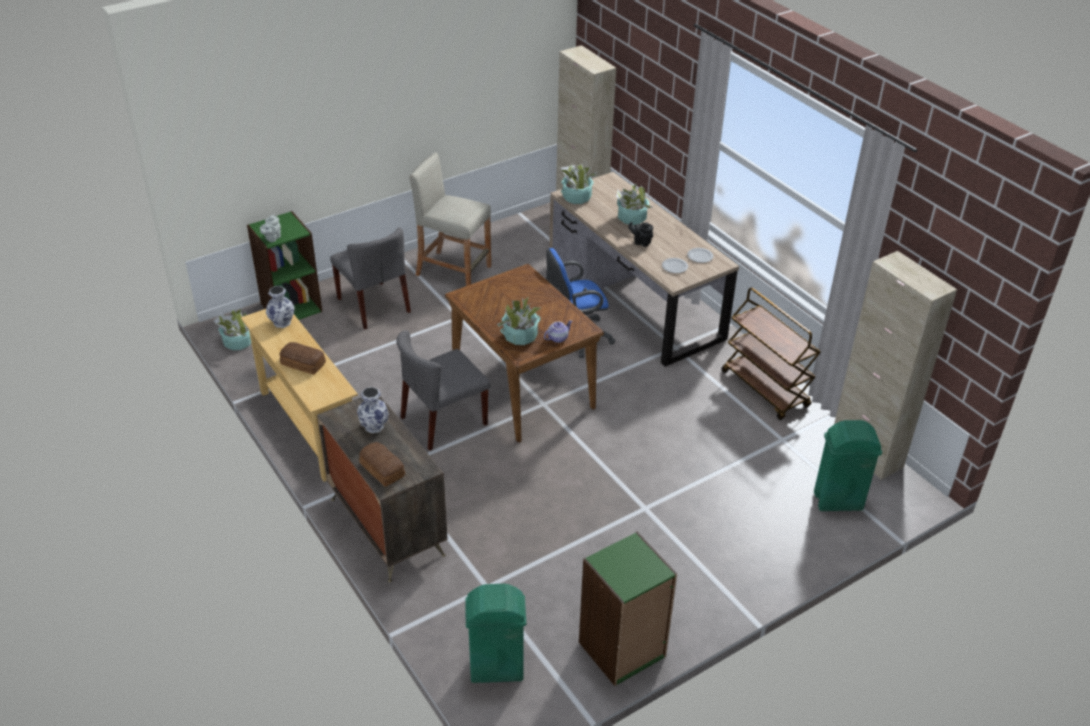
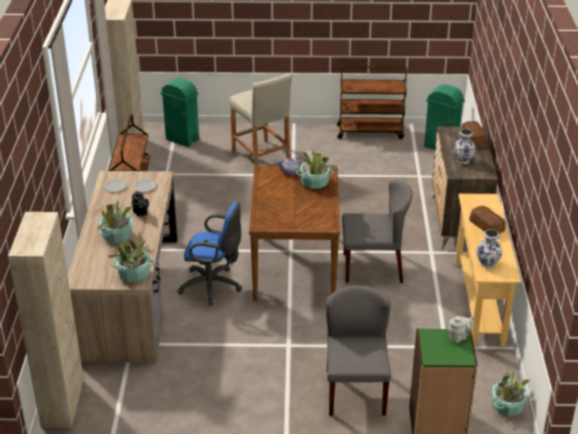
camera: 145 degrees left, 5 degrees down
(453, 271) = (249, 397): beige stool -> beige stool (261, 157)
(622, 650) = (370, 132): green bookcase -> brown cart

